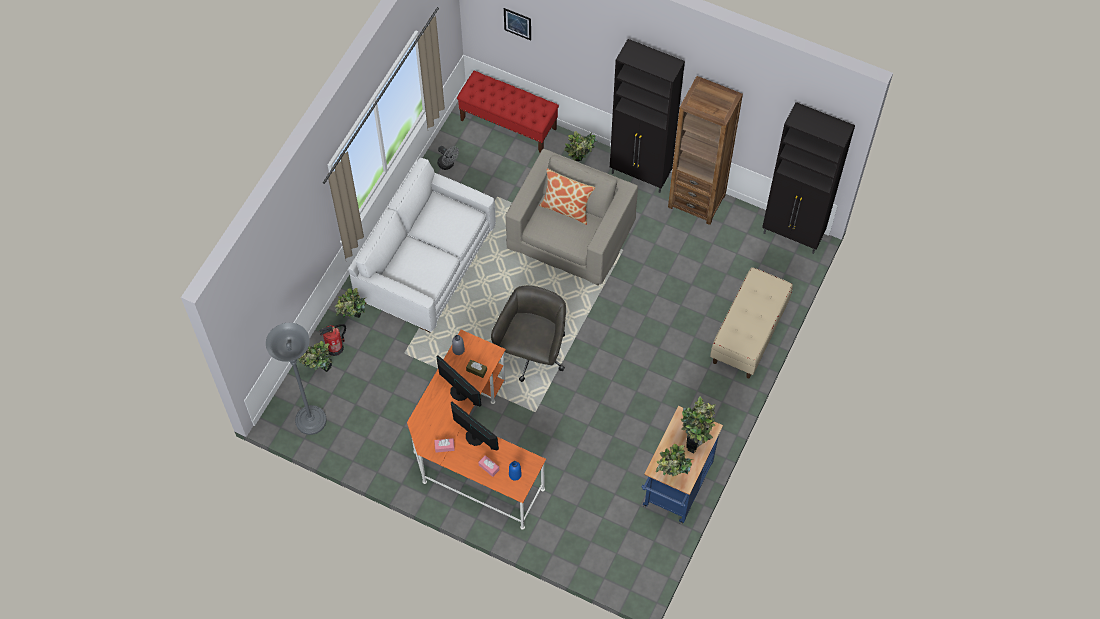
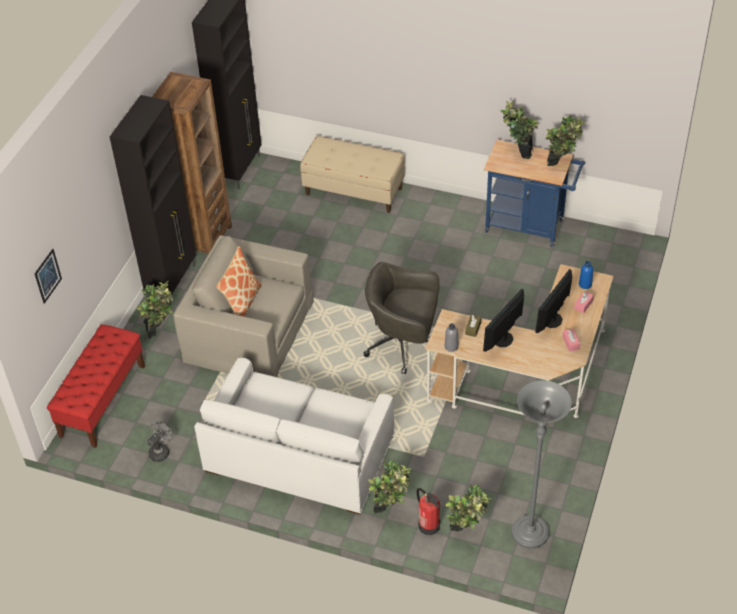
camera: 95 degrees left, 15 degrees down
(472, 450) = (529, 380): orange desk -> beige desk

